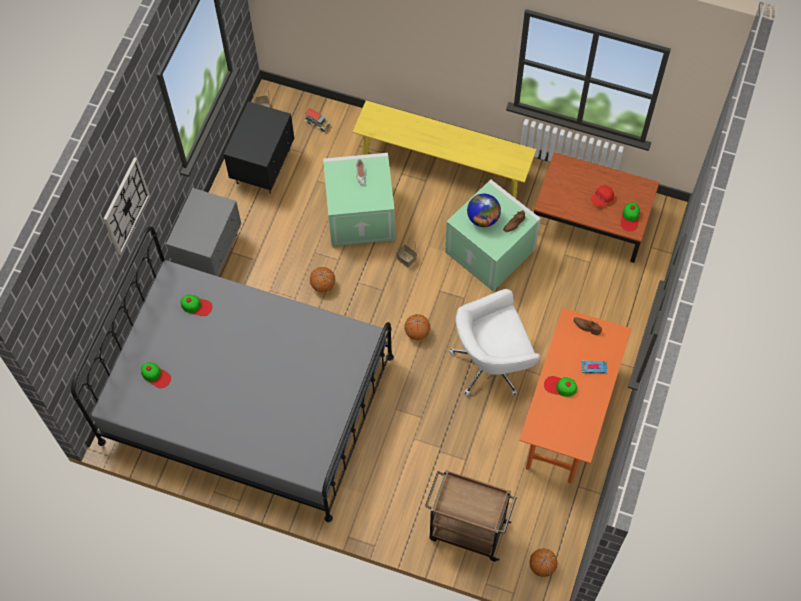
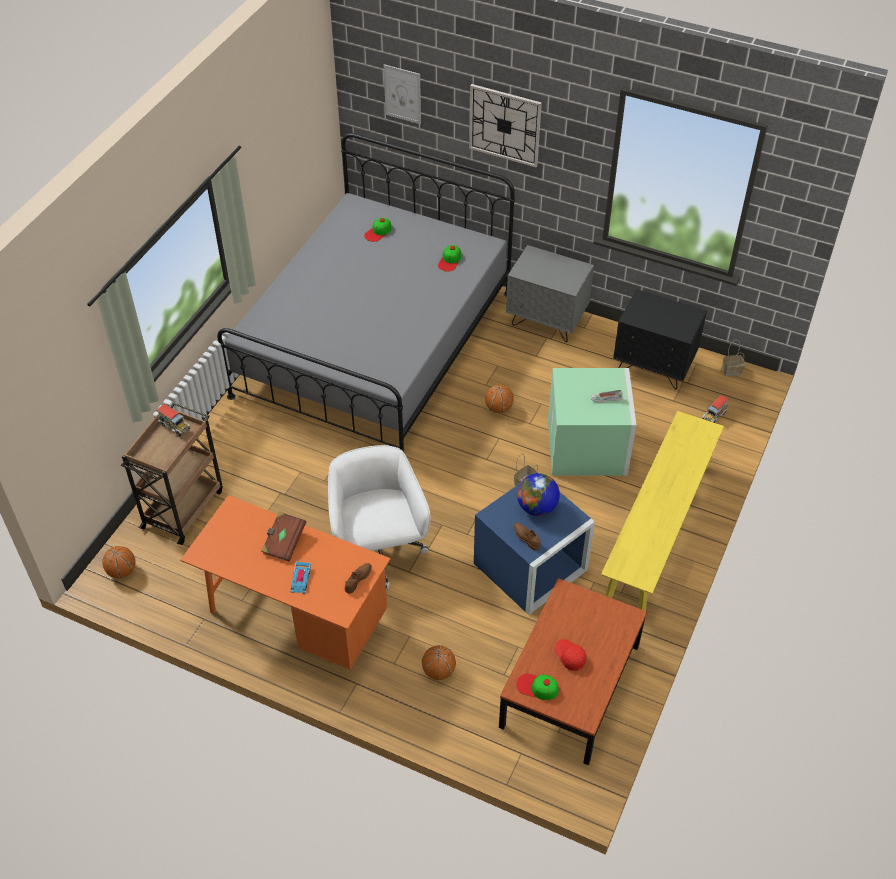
camera: 95 degrees right, 15 degrees down
(77, 300) = (402, 94): none -> picture
(417, 332) = (428, 485): basketball -> basketball (439, 671)
(452, 499) = (175, 427): none -> toy truck
(491, 250) = (530, 568): green storage box -> blue storage box
(560, 386) = (284, 542): cap -> brown book

